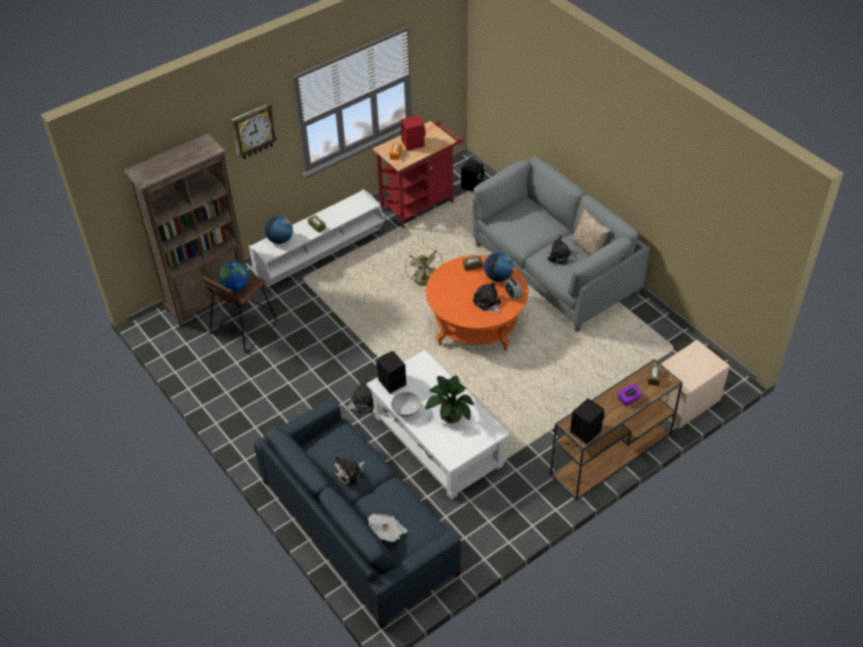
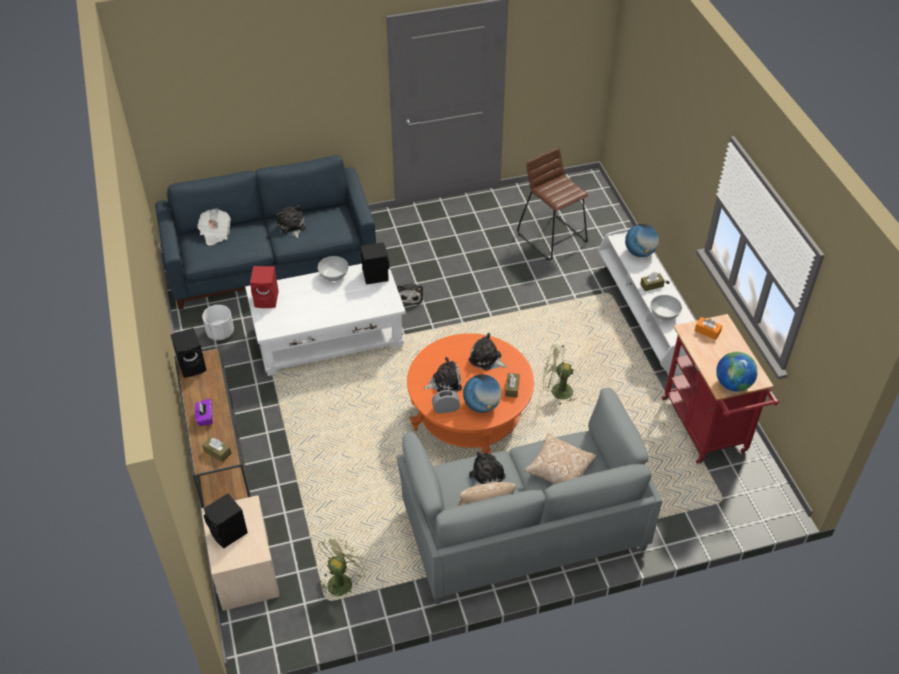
camera: 110 degrees right, 0 degrees up
(208, 299) = (607, 221): brown bookcase -> none
(235, 287) = (554, 187): globe -> globe (733, 384)
(253, 131) = (694, 139): wall clock -> none
(347, 214) = (664, 315): none -> white bowl
(413, 143) = (725, 354): red speaker -> red speaker (267, 299)
(450, 414) = (310, 305): potted plant -> none
(451, 287) = (486, 359): none -> plush toy
(472, 186) = (728, 497): black speaker -> black speaker (229, 533)
(472, 524) = (220, 333): none -> white planter
(532, 224) = (559, 469): none -> pillow
(654, 346) = (342, 580): none -> green fan

